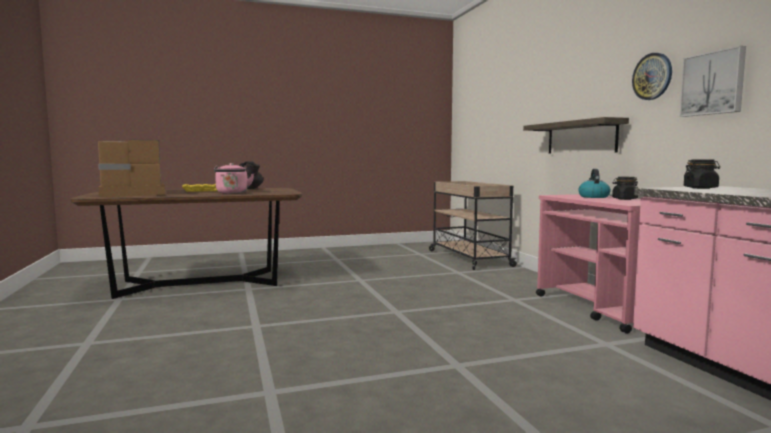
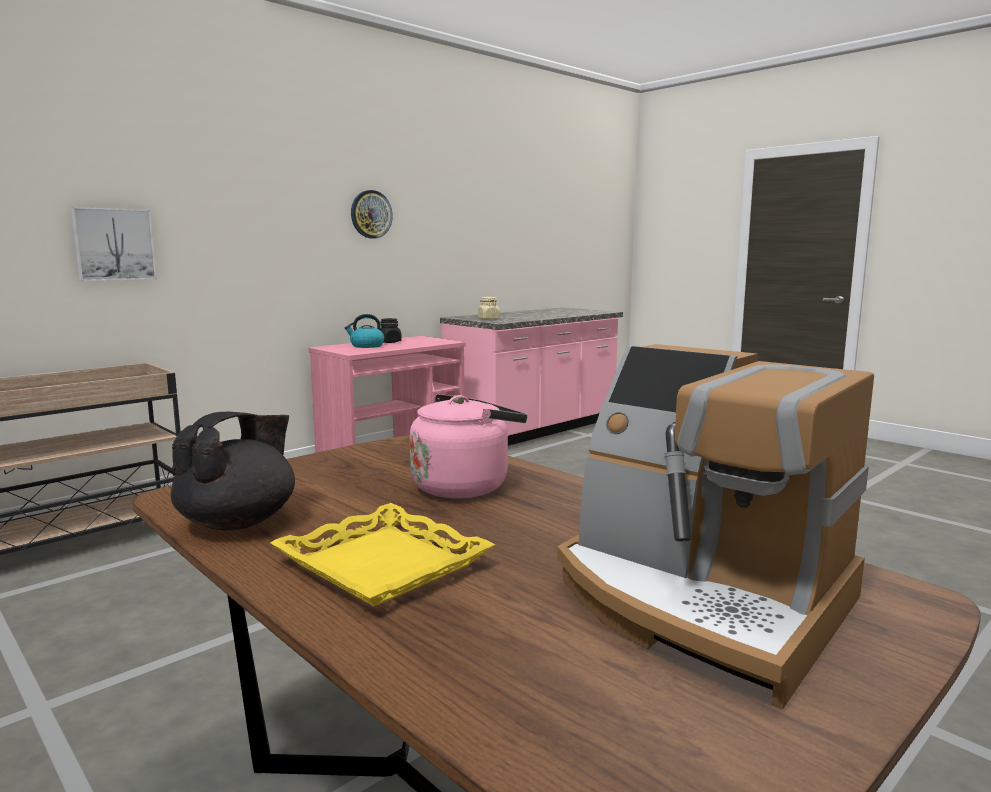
camera: 115 degrees left, 5 degrees up
(581, 137) = (277, 276): shelf -> none
(700, 188) = (488, 319): black jar -> beige jar
(713, 83) = (425, 232): picture -> picture (114, 244)

